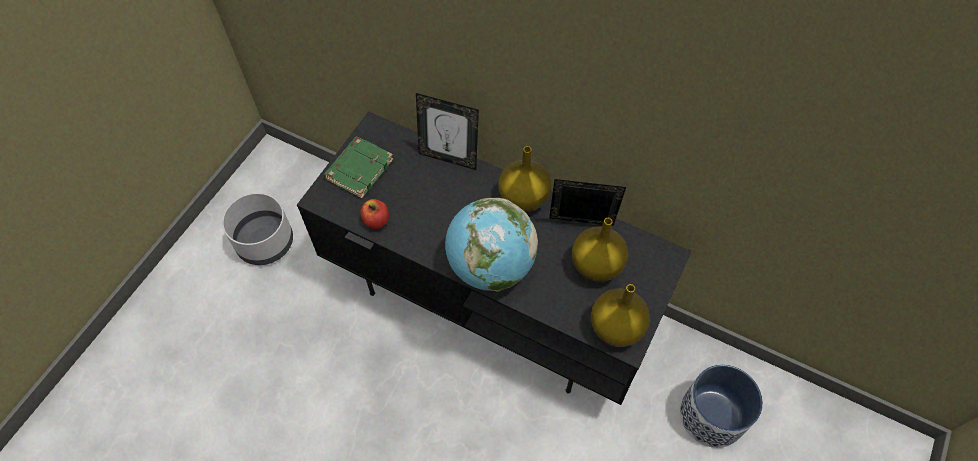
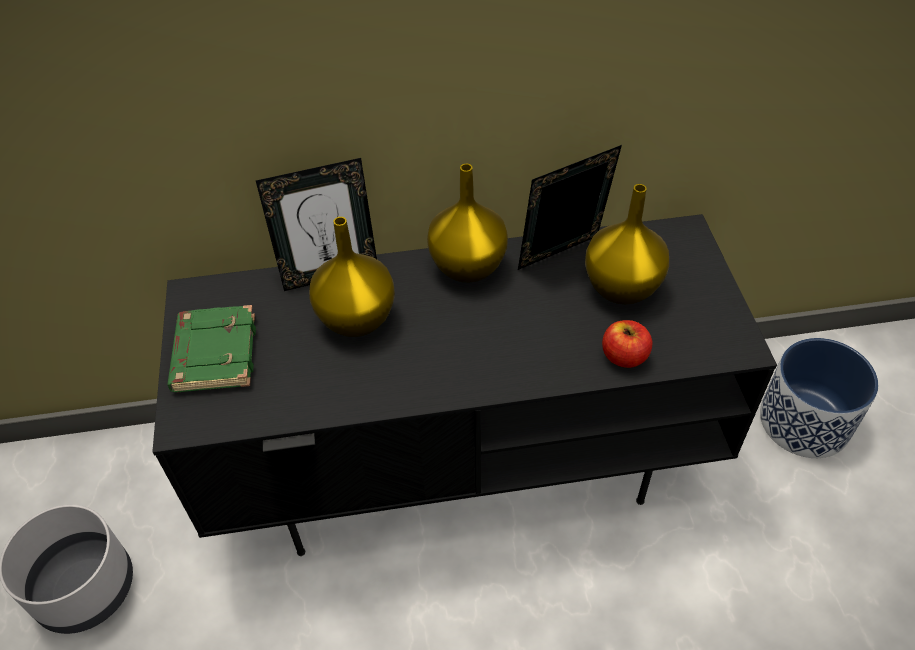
camera: 35 degrees left, 10 degrees down
(376, 220) = (295, 400): apple -> apple (624, 356)
(490, 266) = (499, 363): globe -> none
(616, 329) = (712, 339): yellow vase -> yellow vase (358, 319)

